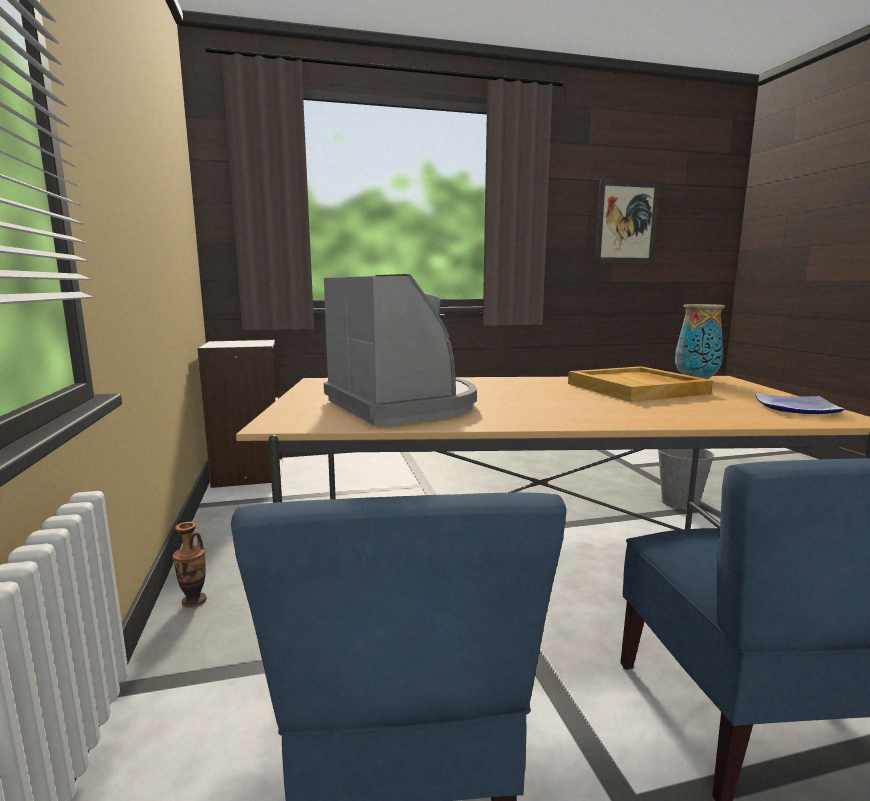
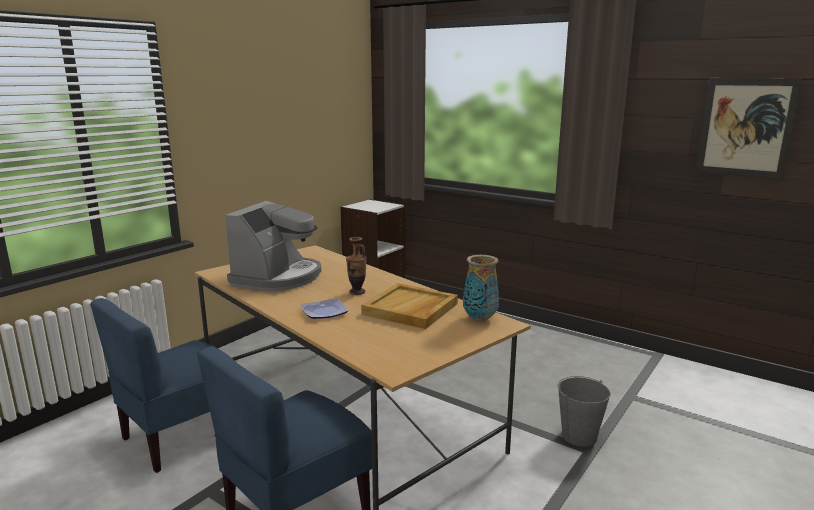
camera: 50 degrees right, 5 degrees up
(194, 601) = (244, 346): vase -> vase (357, 292)
(796, 408) = (411, 355): plate -> plate (325, 312)

